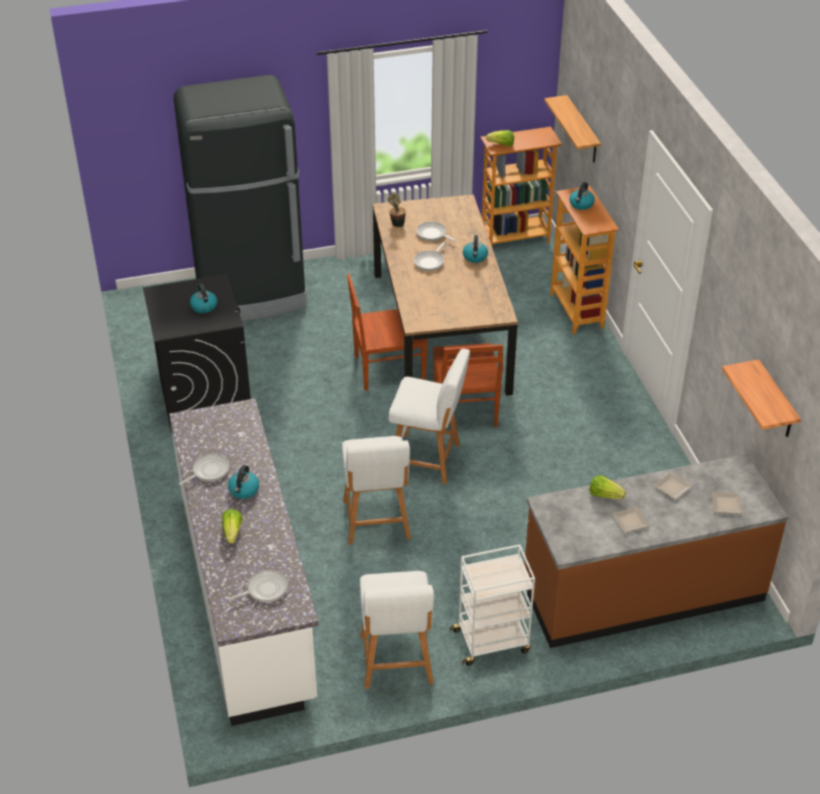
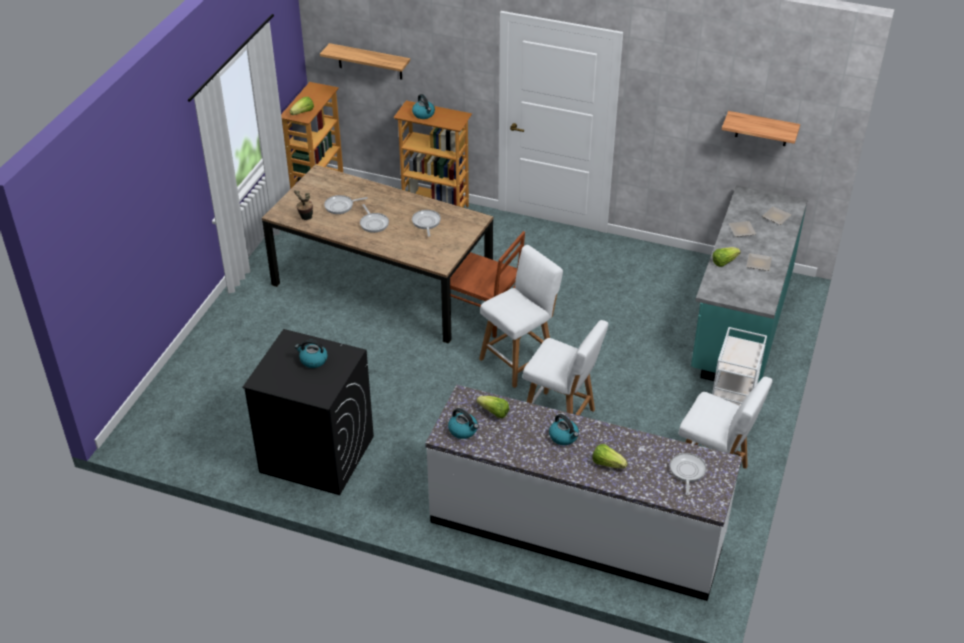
camera: 55 degrees left, 0 degrees up
(209, 471) = (522, 448): frying pan -> frying pan (426, 223)
(238, 435) = (494, 412): none -> lettuce
(252, 294) = (212, 365): black fridge -> none
(387, 369) = (395, 332): brown chair -> none
(475, 257) = (394, 199): kettle -> kettle (463, 430)
(642, 591) = (740, 323): brown counter -> turquoise counter

